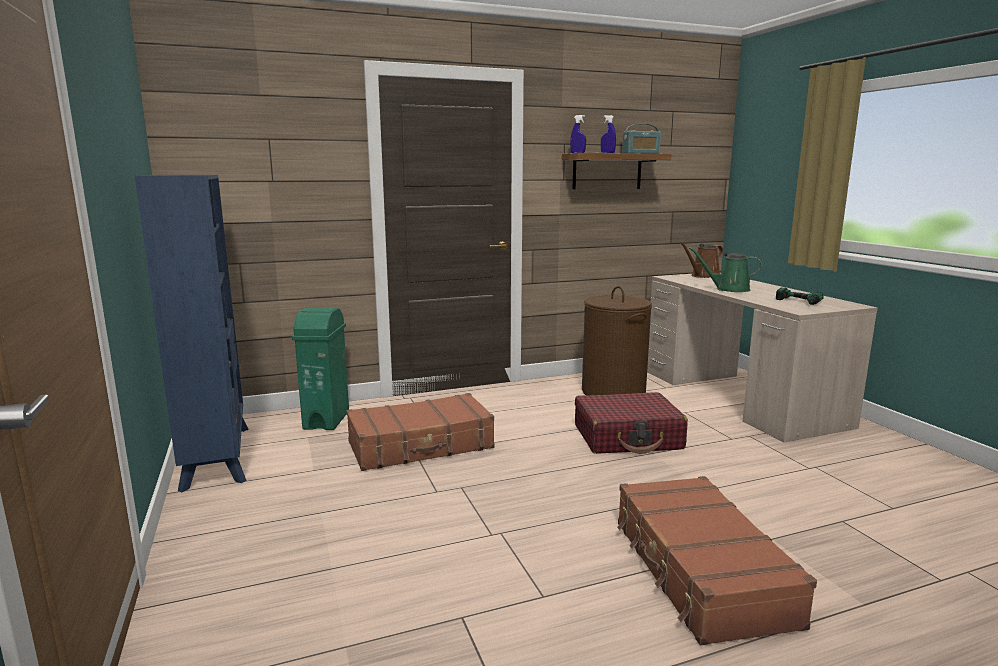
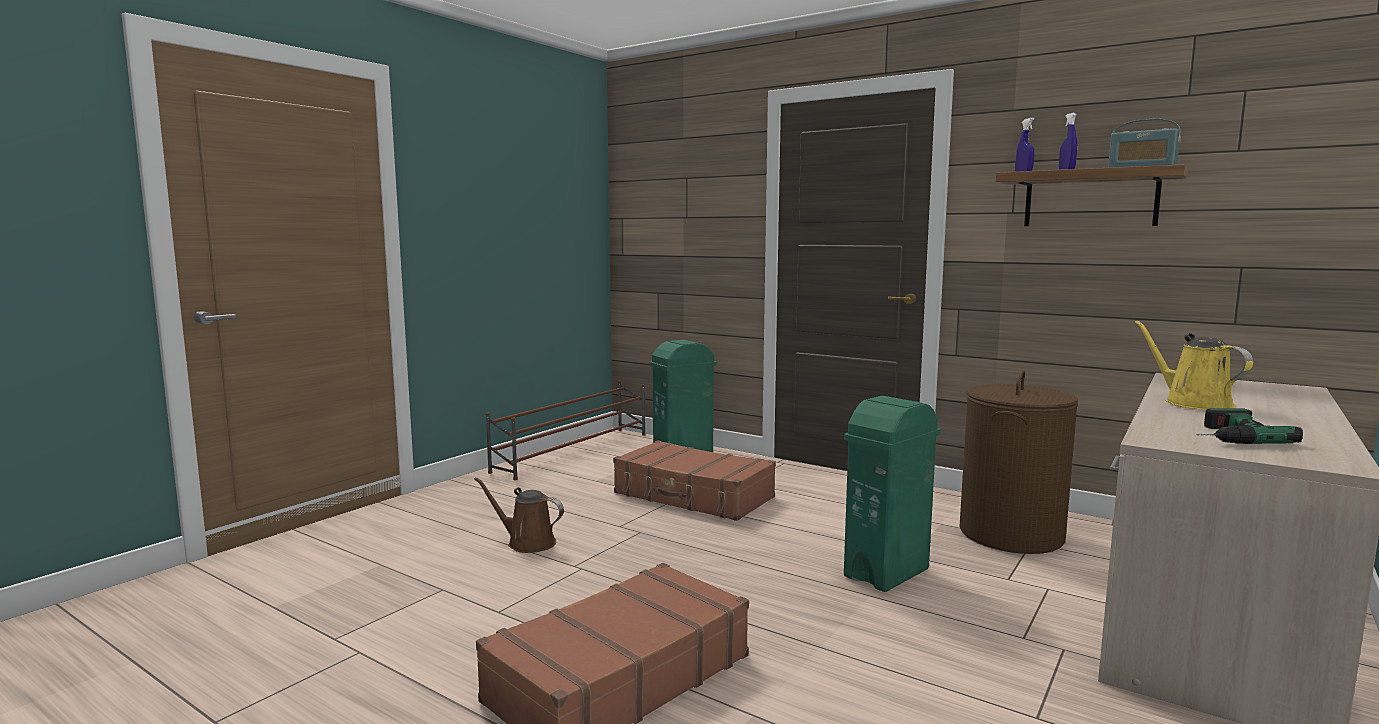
camera: 55 degrees right, 5 degrees down
(217, 456) = (574, 452): blue bookcase -> brown shoe rack
(628, 437) = (887, 573): red suitcase -> green trash can
(703, 276) = (1255, 386): brown watering can -> brown watering can (527, 543)
(729, 289) = (1192, 403): green watering can -> yellow watering can

